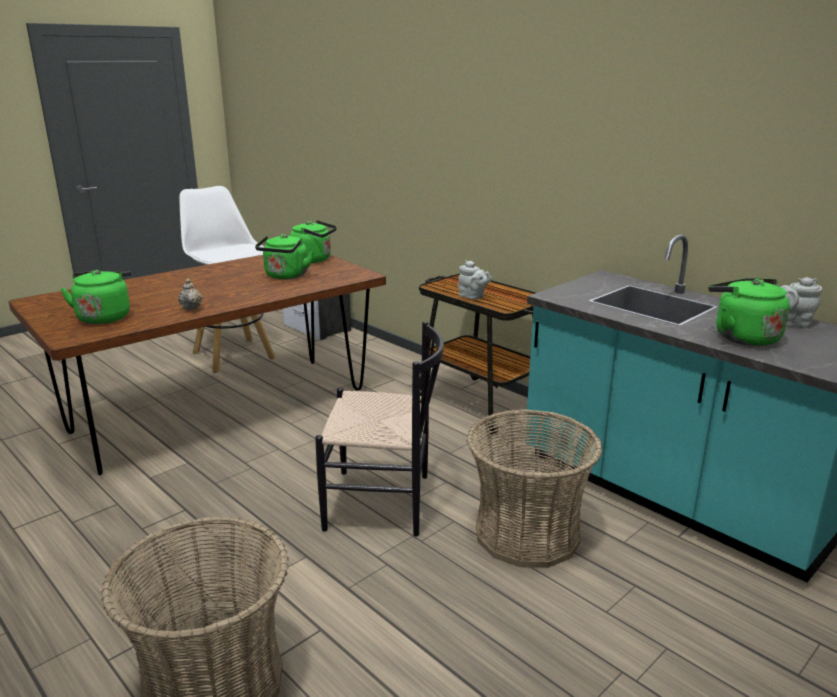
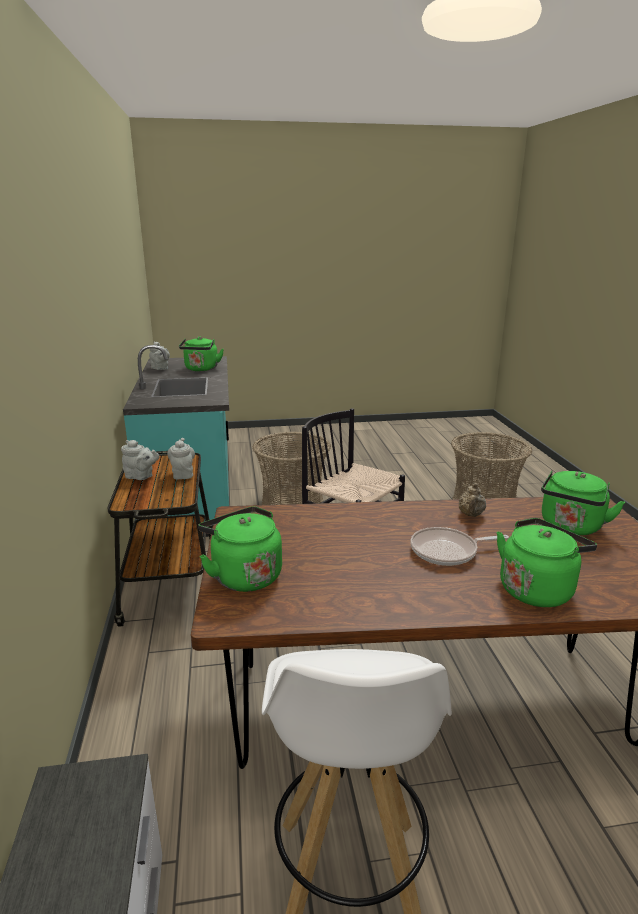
camera: 145 degrees left, 0 degrees up
(202, 287) = (447, 551): none -> frying pan
(285, 276) = (326, 543): green kettle -> green kettle (537, 589)
(497, 289) = (141, 477): none -> grey teapot

